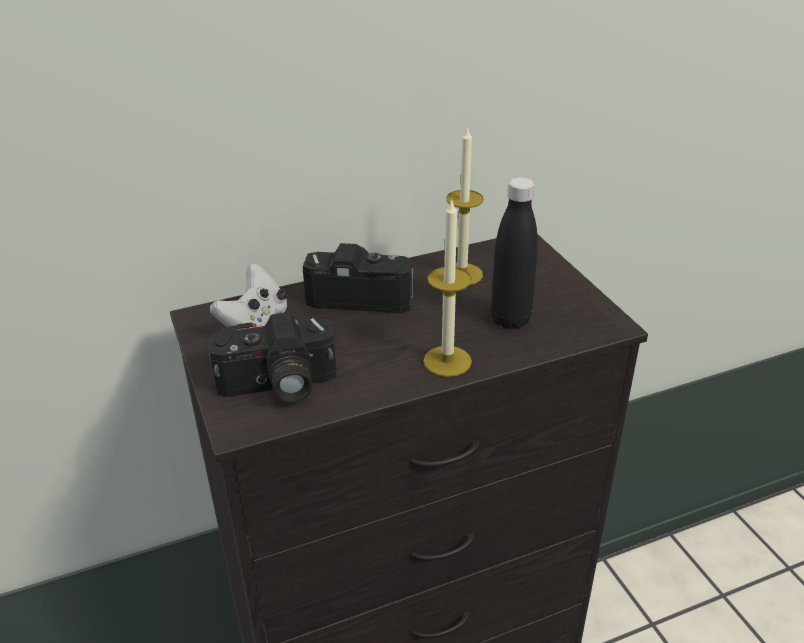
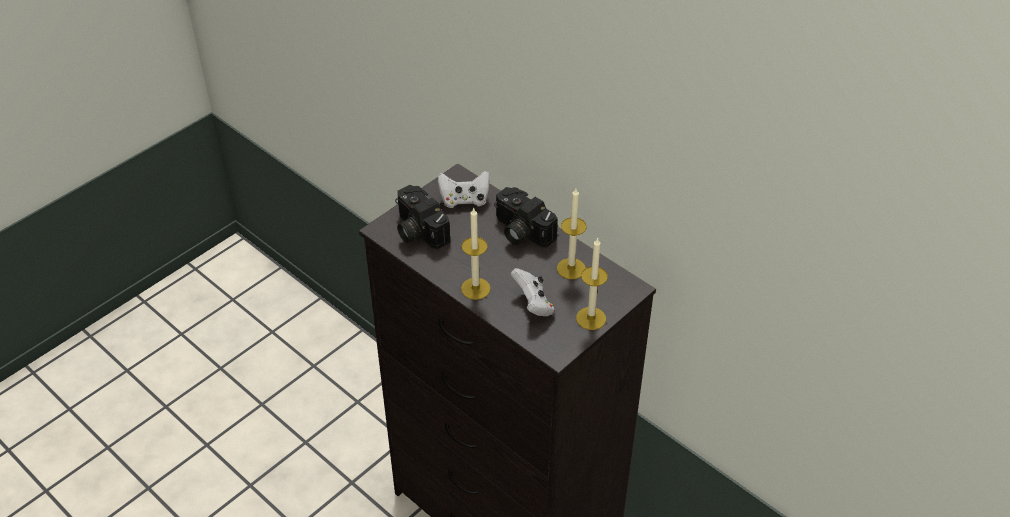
camera: 65 degrees right, 10 degrees up
(362, 294) = (520, 231): camera -> camera turned 150 degrees clockwise
(510, 319) = (533, 304): black bottle -> white game controller
(560, 283) = (591, 318): none -> candle

